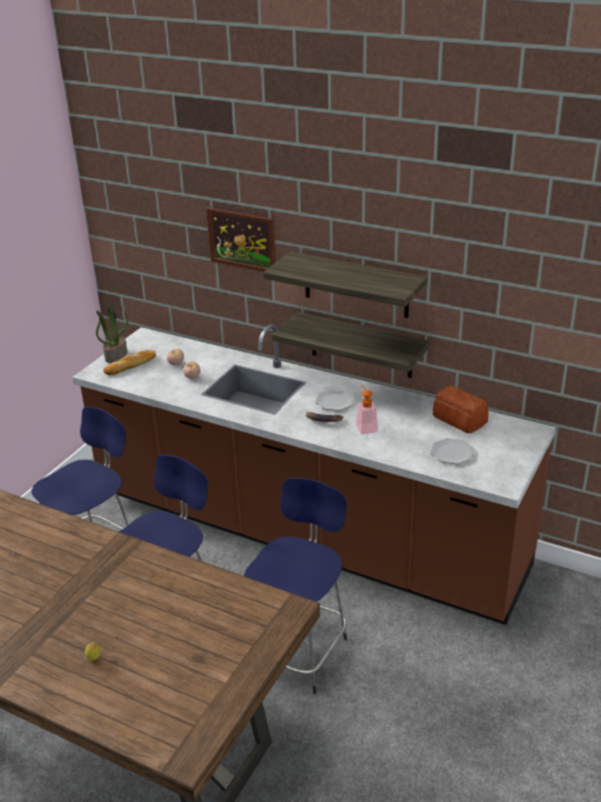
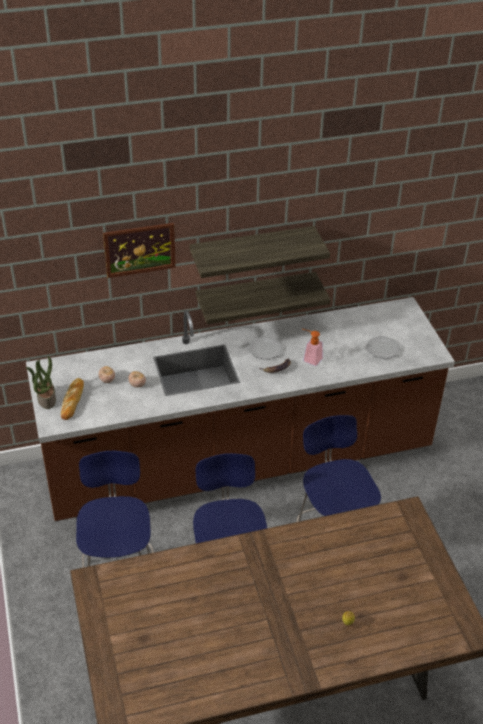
camera: 45 degrees left, 10 degrees up
(460, 420) = (357, 321): bread -> none

